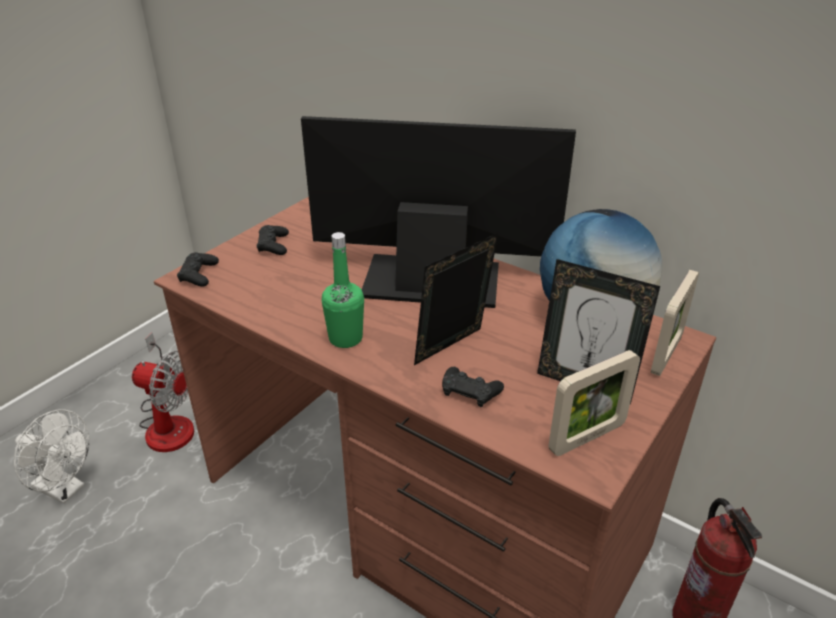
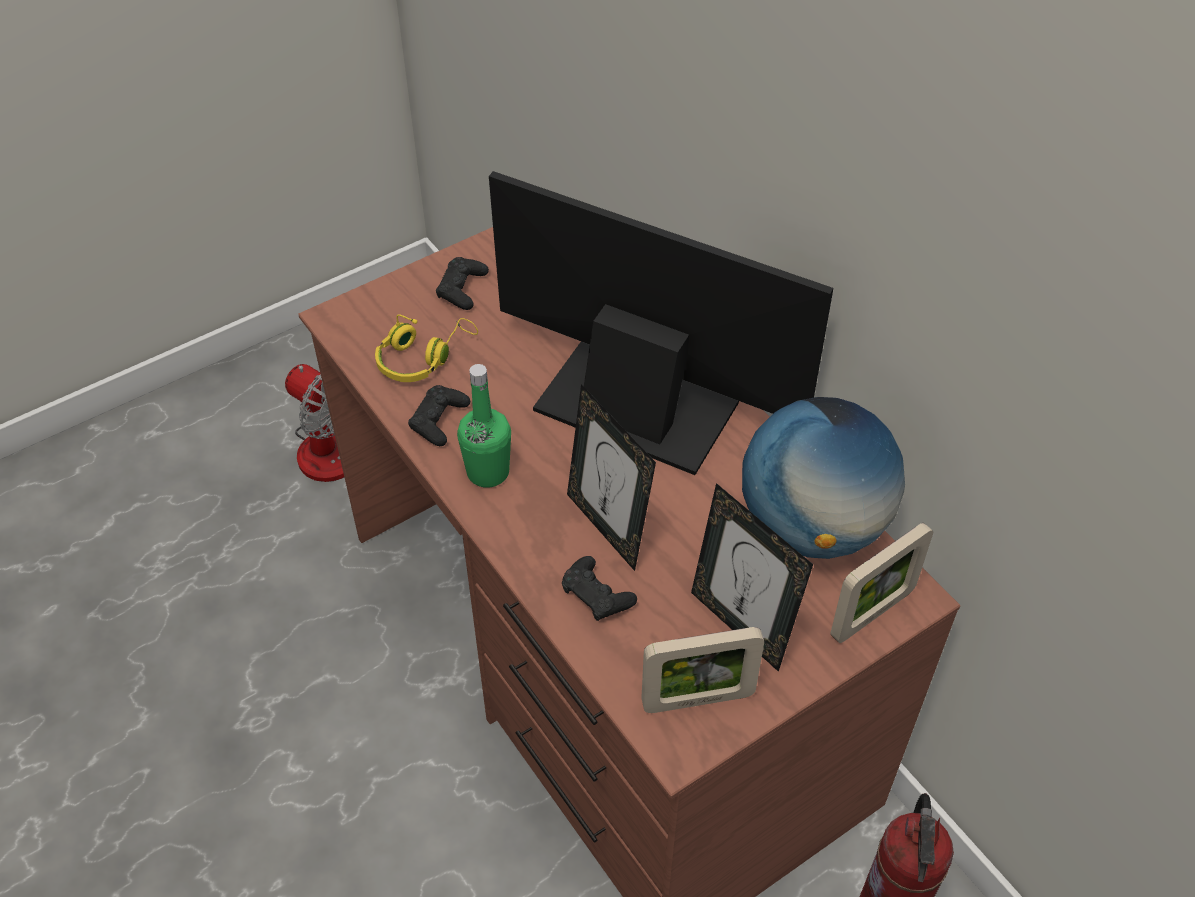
camera: 20 degrees right, 15 degrees up
(65, 489) = (189, 498): white fan -> none
(198, 275) = (353, 318): black game controller -> black game controller (439, 420)
(262, 285) = (422, 357): none -> yellow headphones
(453, 350) = (608, 527): picture frame -> picture frame turned 105 degrees counterclockwise

